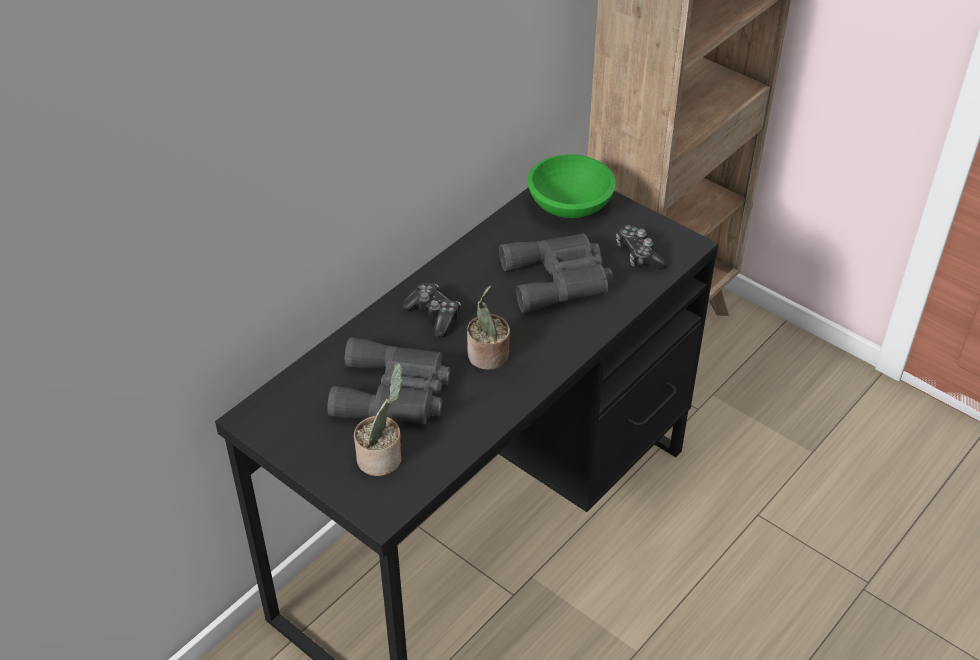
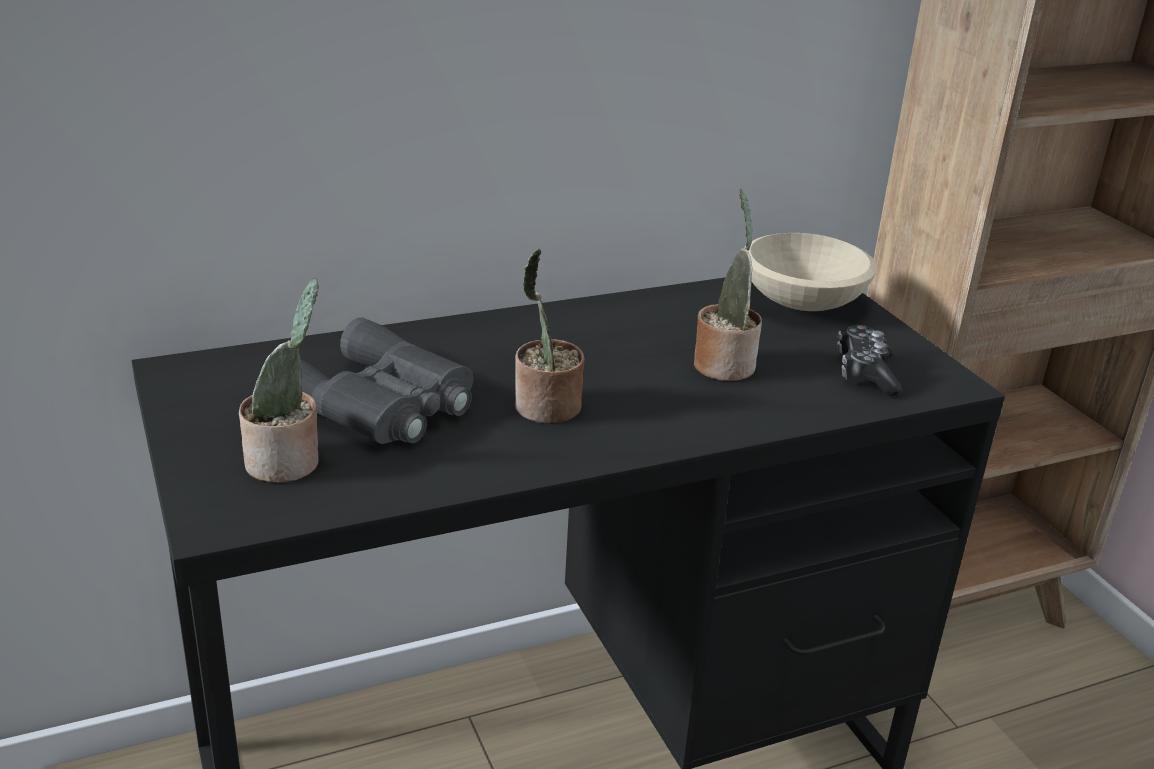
camera: 25 degrees right, 15 degrees down
(433, 315) = (513, 348): game controller -> none
(559, 279) = (724, 363): grey binoculars -> potted plant
(569, 204) = (801, 300): green bowl -> beige bowl

